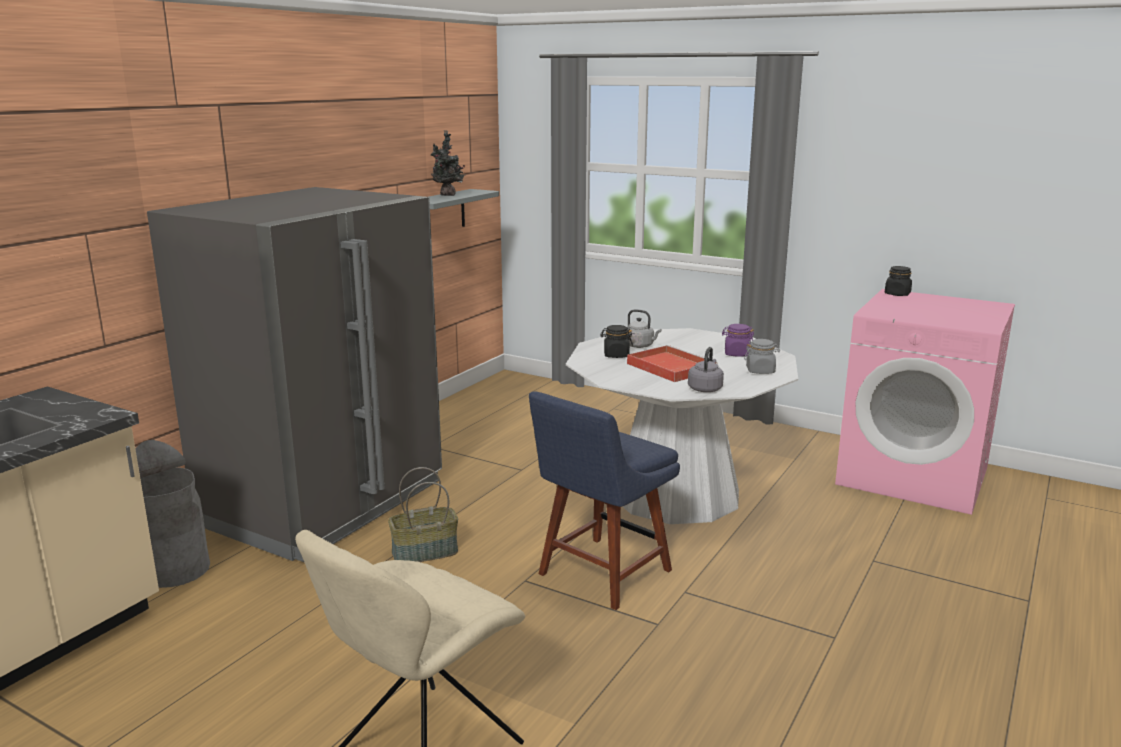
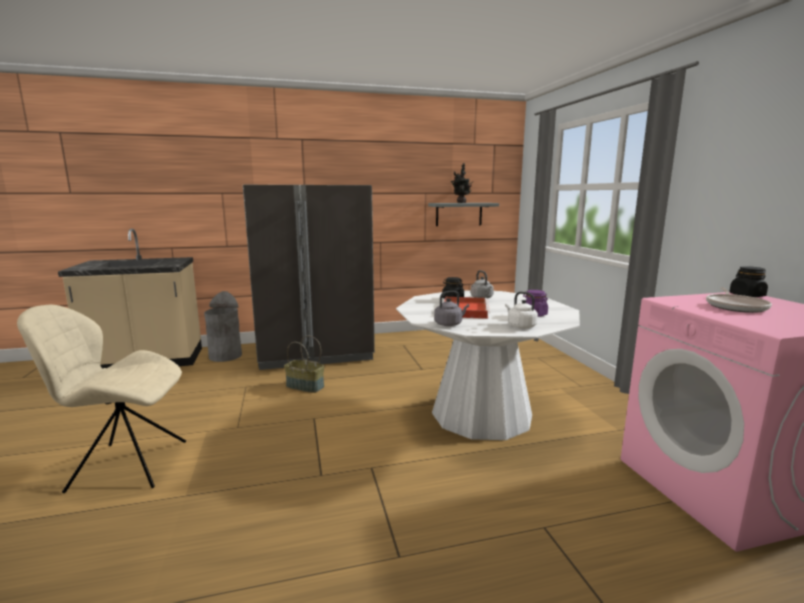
camera: 45 degrees right, 5 degrees down
(600, 575) = (350, 434): blue chair -> none
(760, 371) = (520, 326): grey jar -> white kettle
(920, 309) = (735, 306): none -> frying pan

